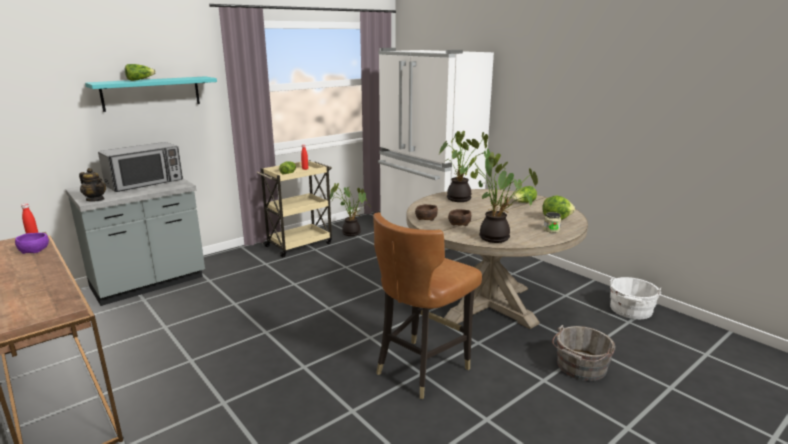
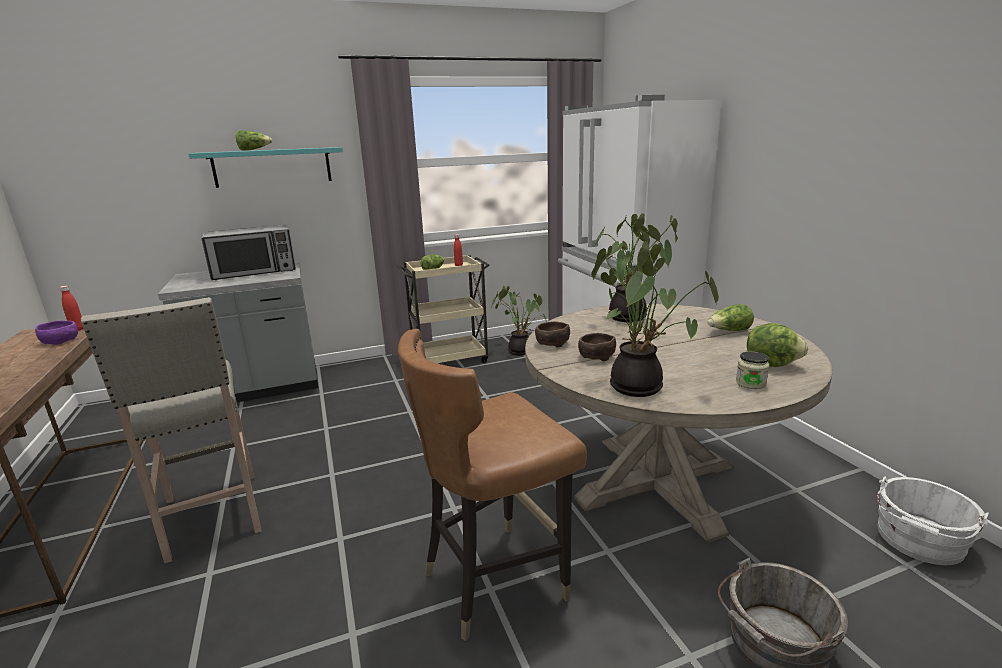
camera: 20 degrees right, 0 degrees up
(95, 199) = (182, 287): teapot -> none
(193, 372) = (212, 517): none -> beige stool

